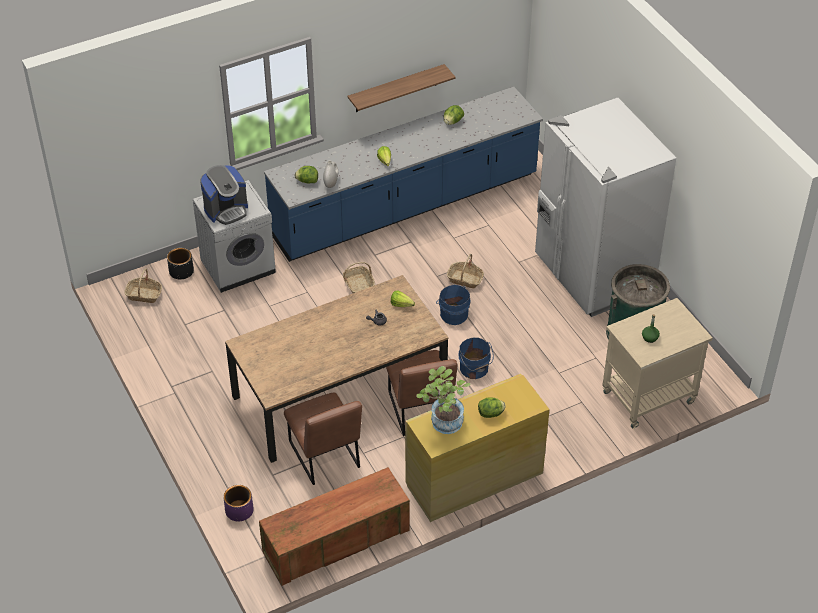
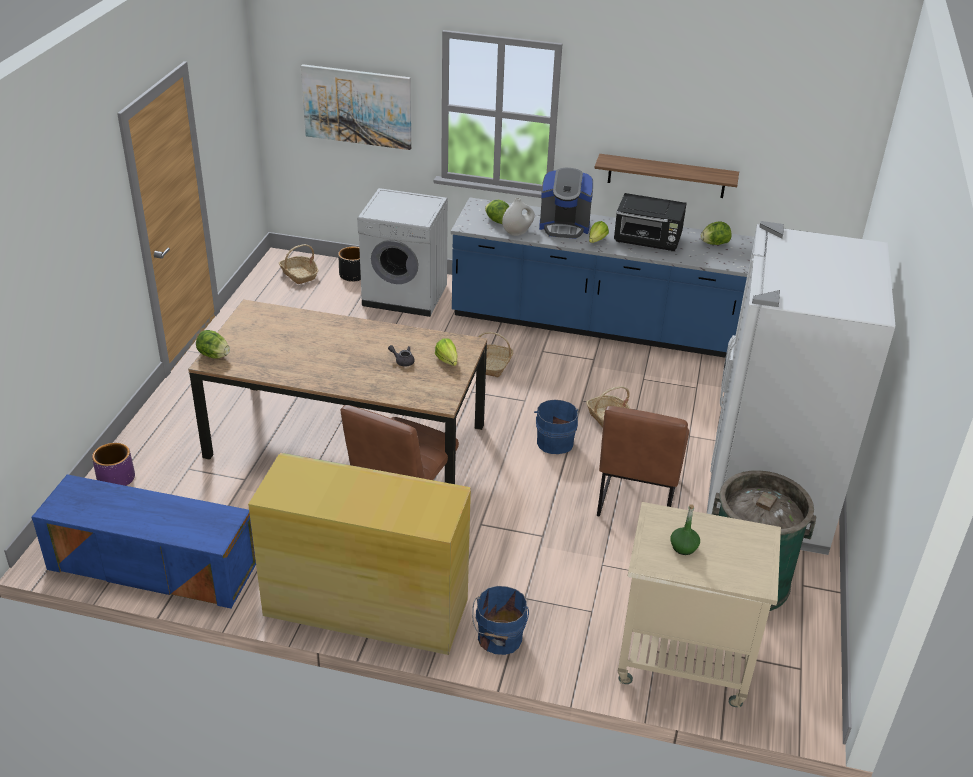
camera: 40 degrees right, 10 degrees down
(156, 147) = (357, 106): none -> picture
(226, 210) = (393, 207): coffee machine -> coffee machine (564, 226)
(324, 456) = (255, 484): brown chair -> brown chair (636, 498)
(335, 542) = (150, 567): brown bench -> blue bench
(414, 143) = (648, 241): none -> black microwave
(443, 424) = (310, 480): potted plant -> none
(474, 369) = (510, 503): blue bucket -> blue bucket (499, 638)
(491, 414) = (376, 504): lettuce -> lettuce (214, 355)

